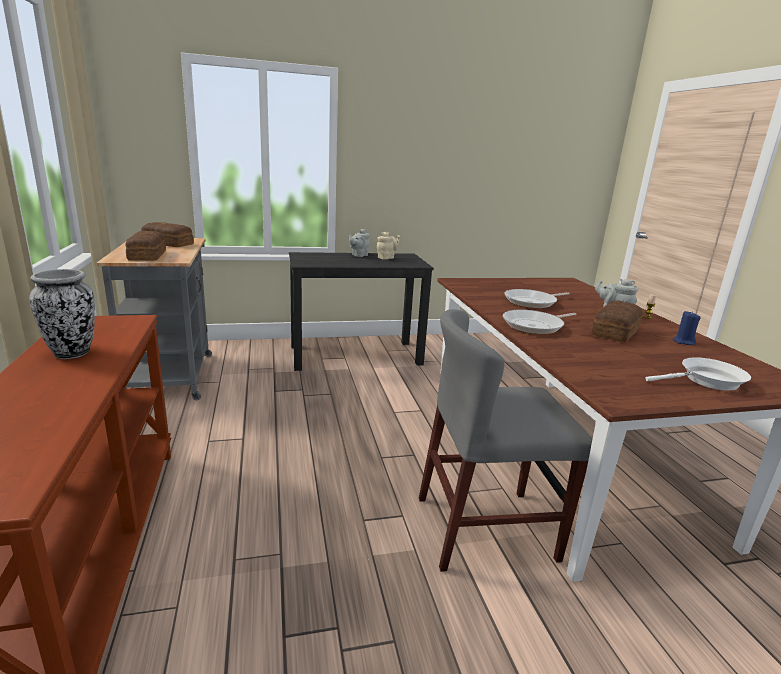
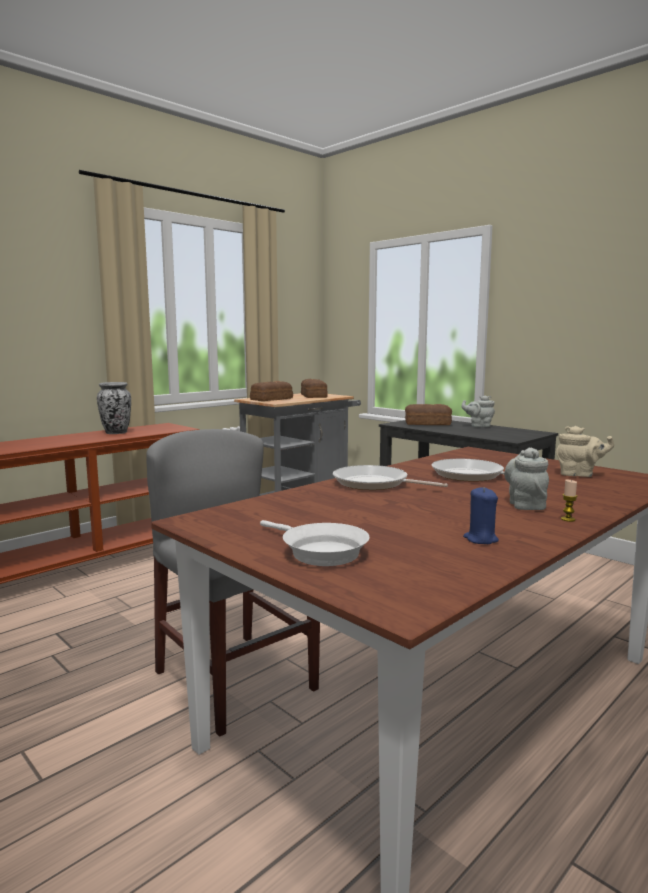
camera: 60 degrees right, 10 degrees down
(387, 258) = (500, 431): beige teapot -> beige teapot (579, 475)
(613, 331) = (436, 509): bread -> bread (427, 423)

